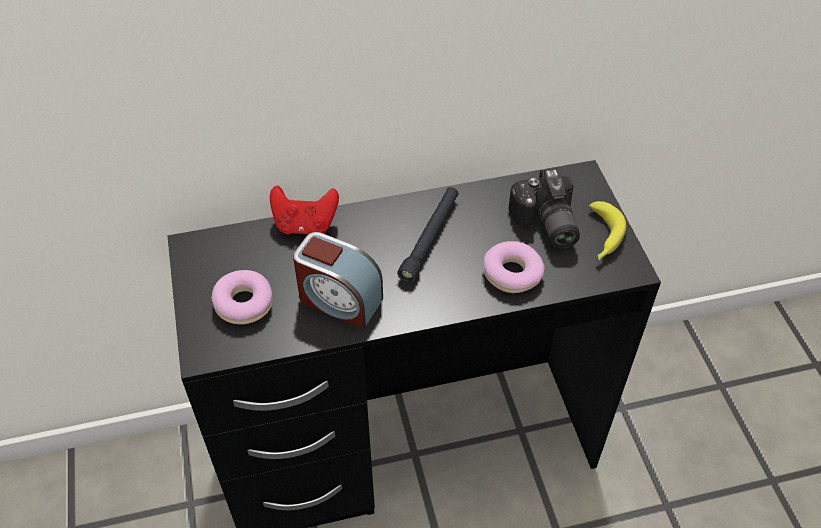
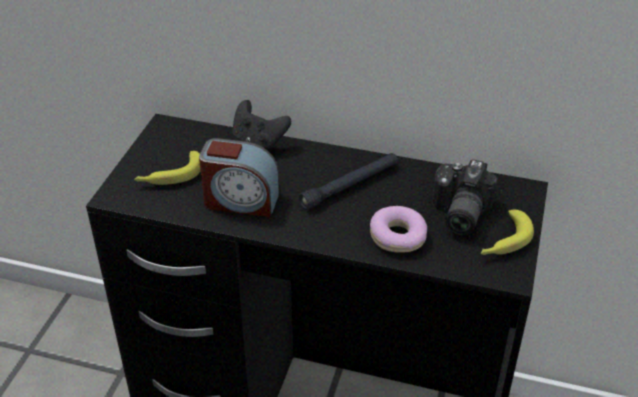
camera: 30 degrees right, 10 degrees down
(244, 303) = (170, 175): donut -> banana
(305, 225) = (259, 142): red game controller -> black game controller
(339, 300) = (240, 201): alarm clock -> alarm clock turned 45 degrees counterclockwise

